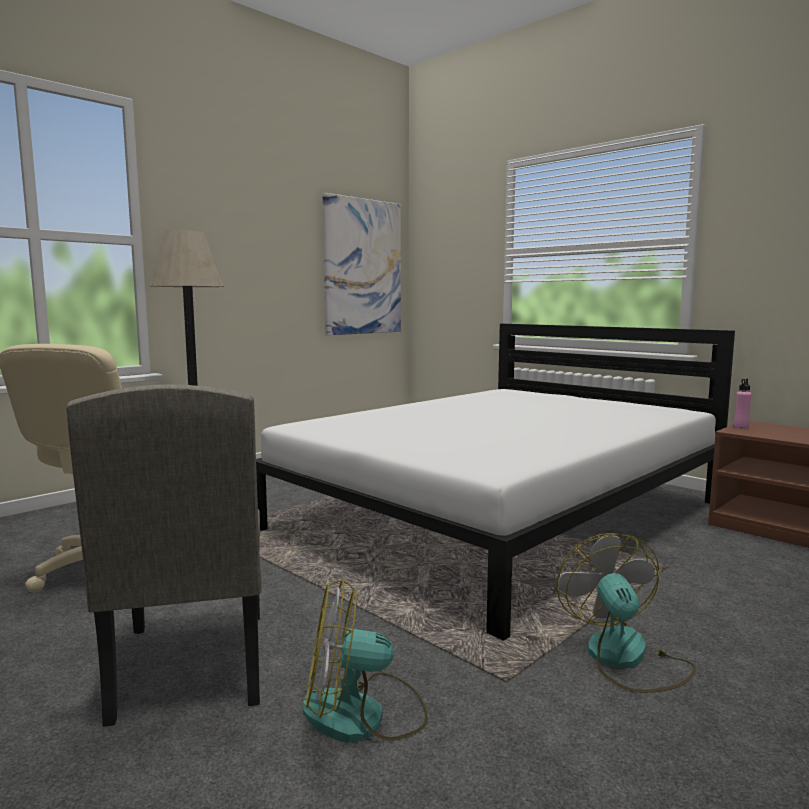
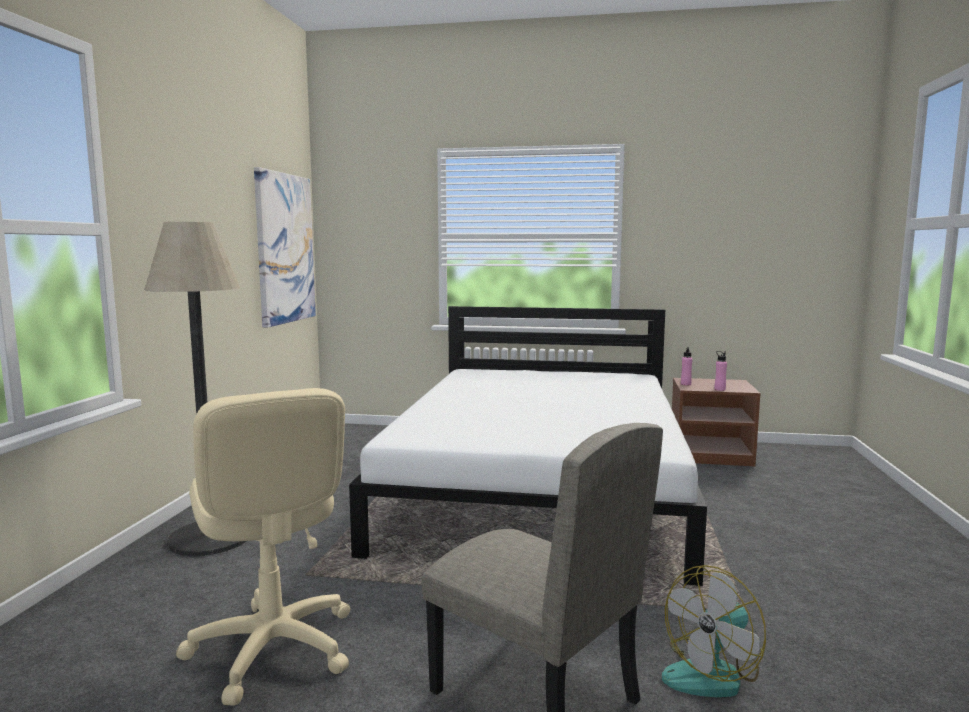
camera: 35 degrees left, 0 degrees up
(626, 659) = (776, 572): fan -> none
(776, 437) = (719, 389): none -> pink bottle

